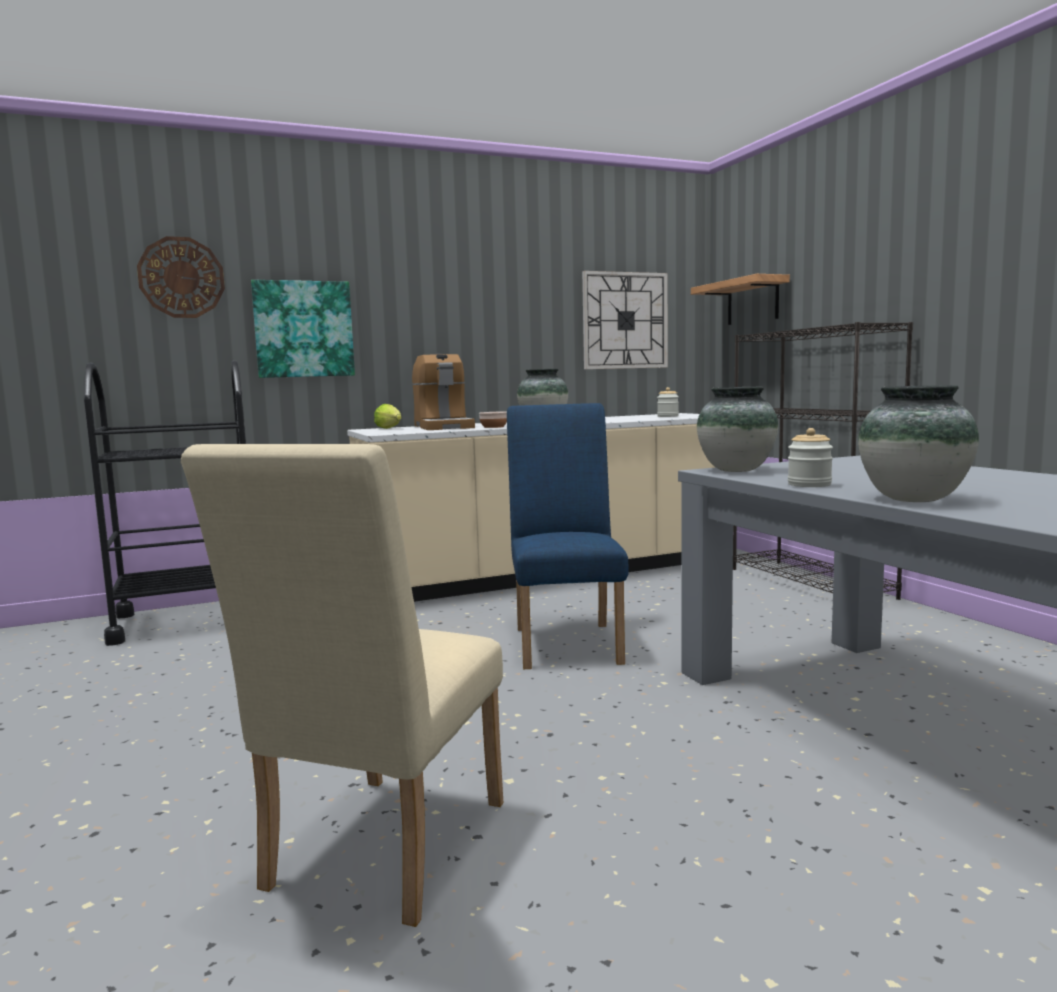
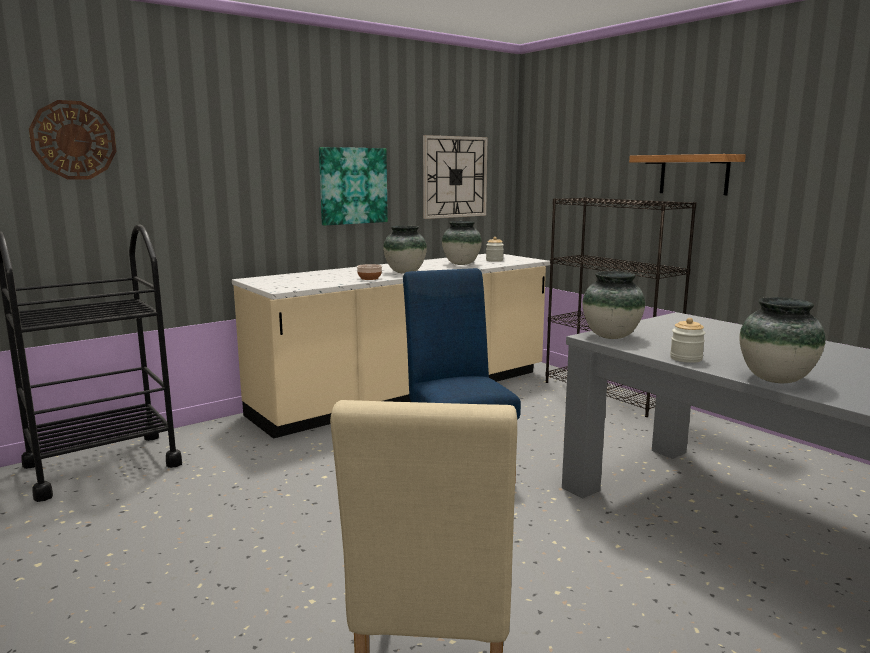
camera: 15 degrees left, 5 degrees up
(303, 329) = (190, 188): picture -> picture (353, 186)
(390, 428) = (274, 279): lettuce -> none
(443, 427) = (321, 277): coffee machine -> none
(622, 418) = (461, 264): none -> vase
(753, 301) = (557, 166): shelf -> shelf (694, 174)

